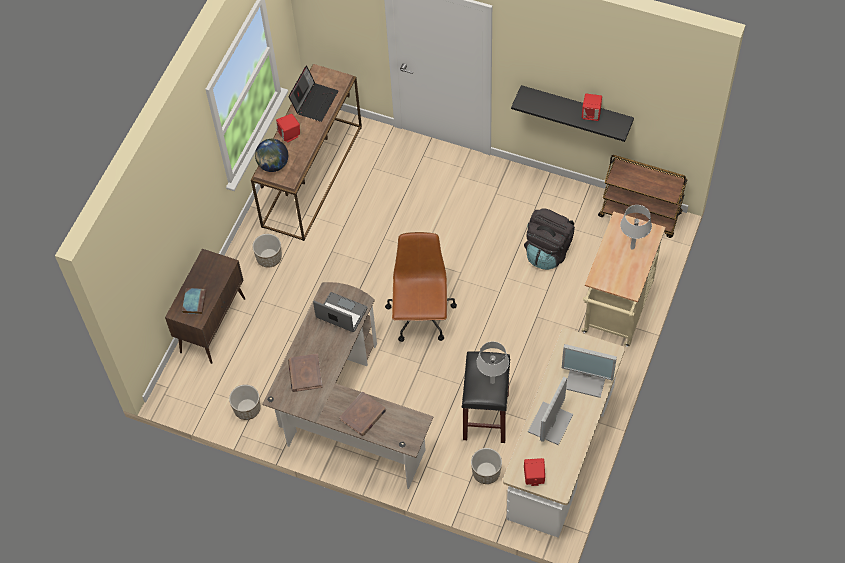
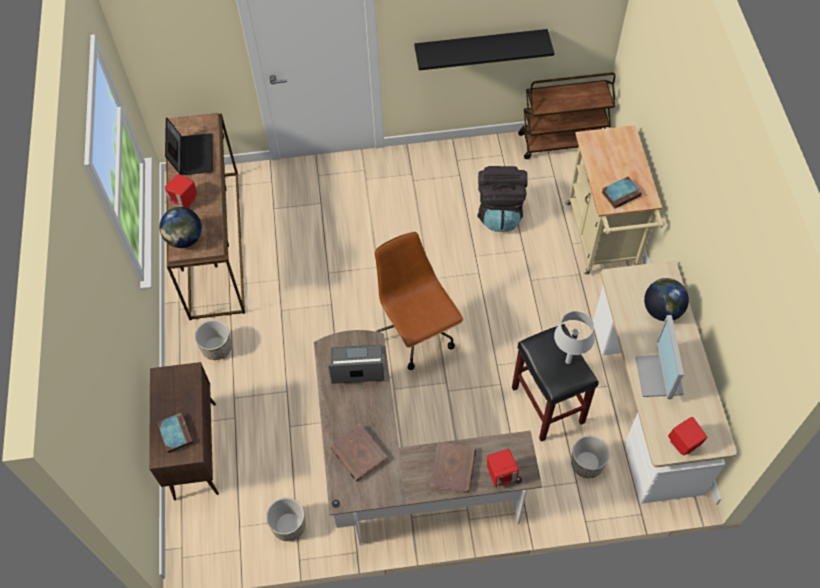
camera: 30 degrees left, 0 degrees up
(587, 379) = (662, 310): monitor -> globe
(591, 114) = (504, 42): red speaker -> red speaker (501, 474)
(613, 276) = (621, 194): none -> book
(632, 247) = (619, 158): grey table lamp -> none

